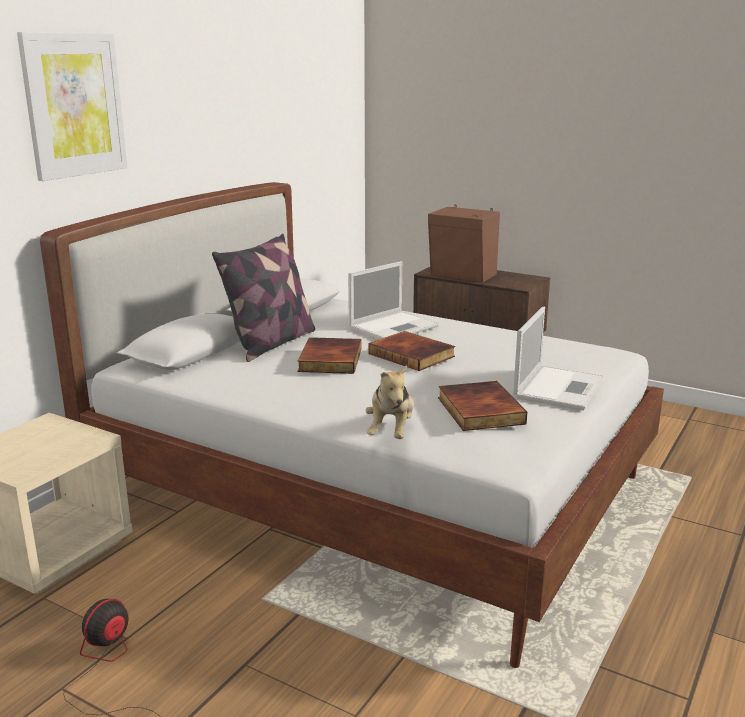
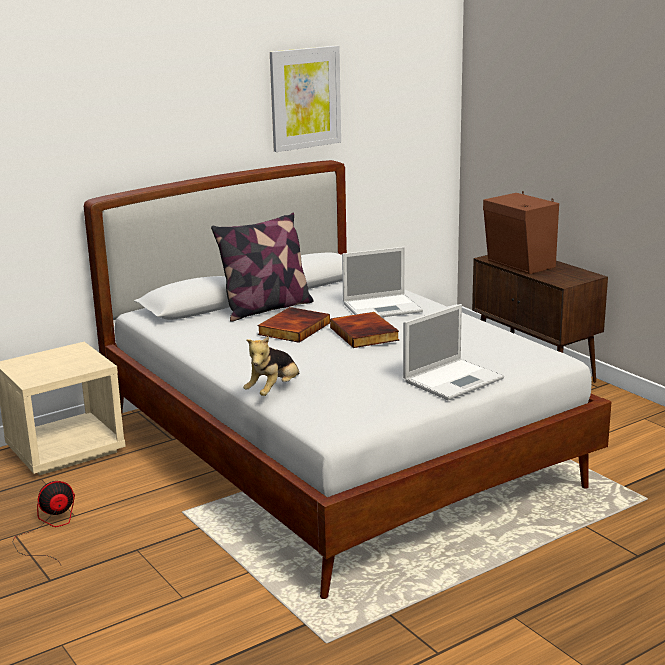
camera: 25 degrees right, 0 degrees up
(74, 105) = (122, 99): picture -> picture (305, 98)
(478, 410) = (356, 386): book -> none

